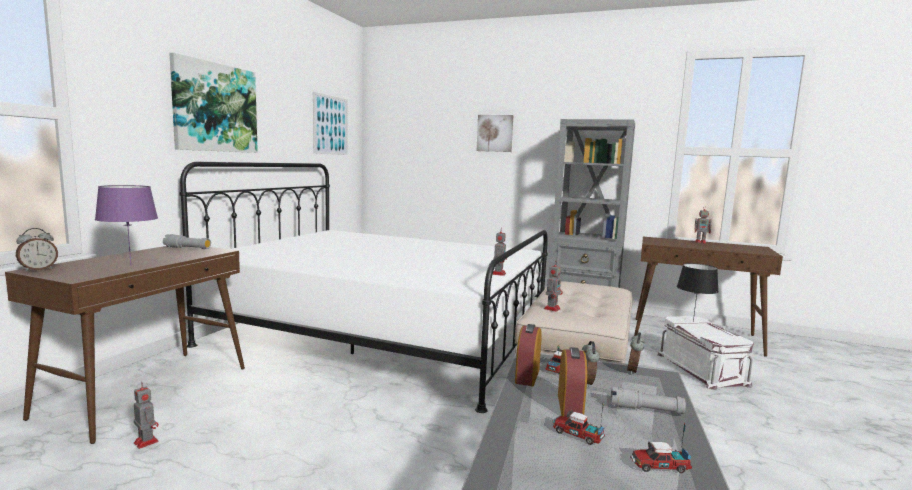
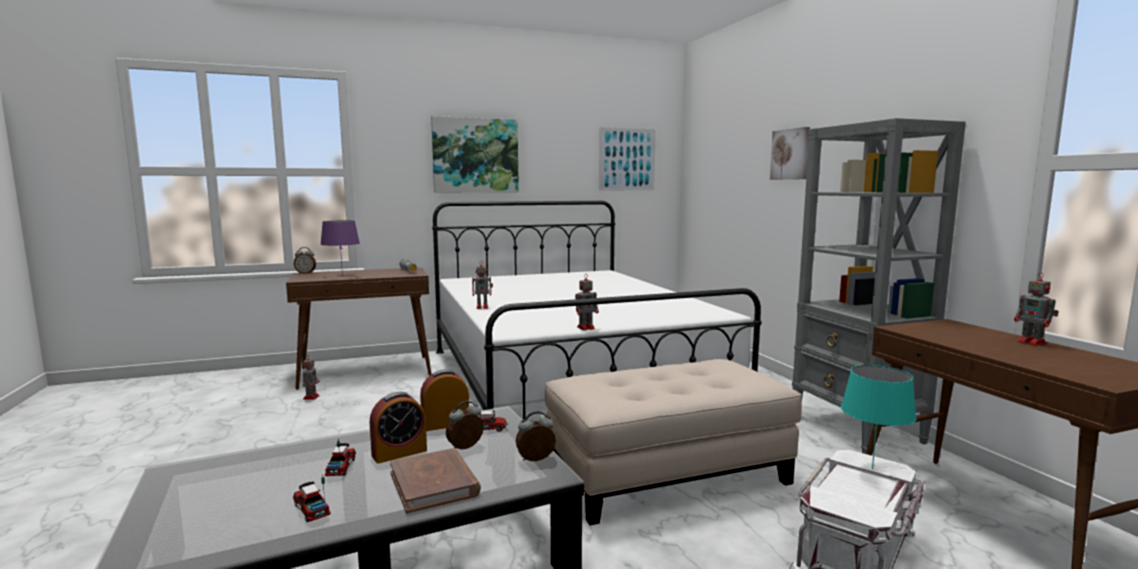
camera: 50 degrees right, 0 degrees up
(552, 308) = (600, 378): toy robot -> toy robot (483, 307)
(646, 410) = (434, 484): grey flashlight -> brown book
(693, 322) = (872, 469): black table lamp -> turquoise table lamp

